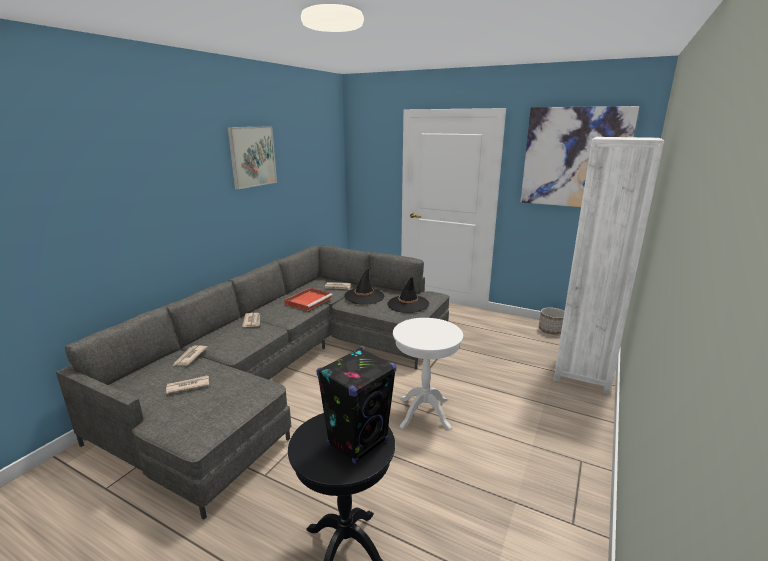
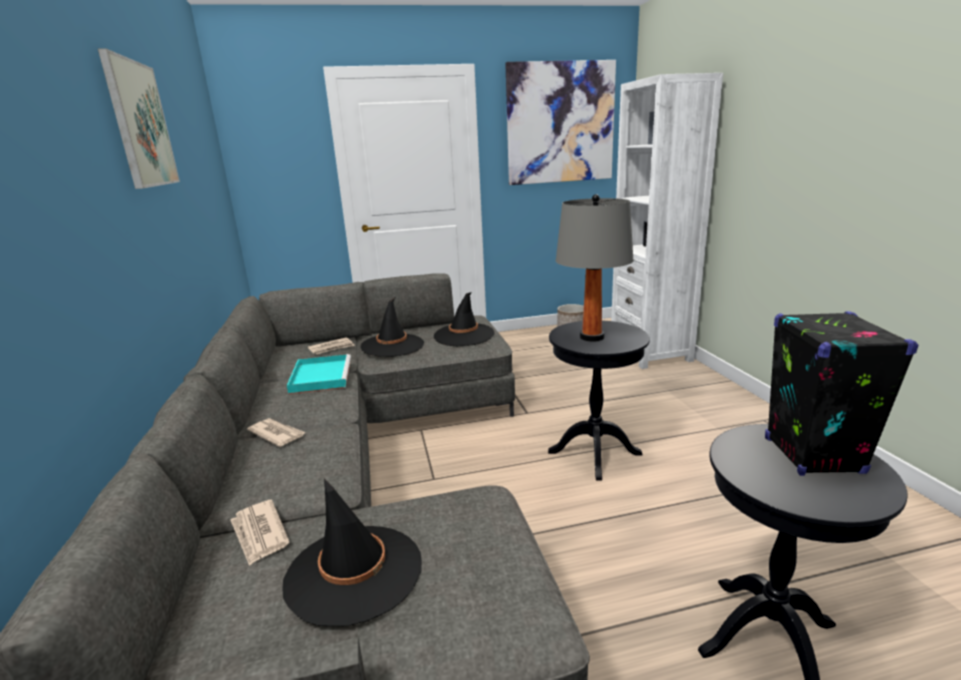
camera: 40 degrees left, 0 degrees up
(187, 386) = (354, 572): newspaper -> black hat
(309, 300) = (320, 376): red tray -> turquoise tray
(421, 331) = (591, 337): none -> grey table lamp
(424, 413) = (594, 453): white side table -> black side table

